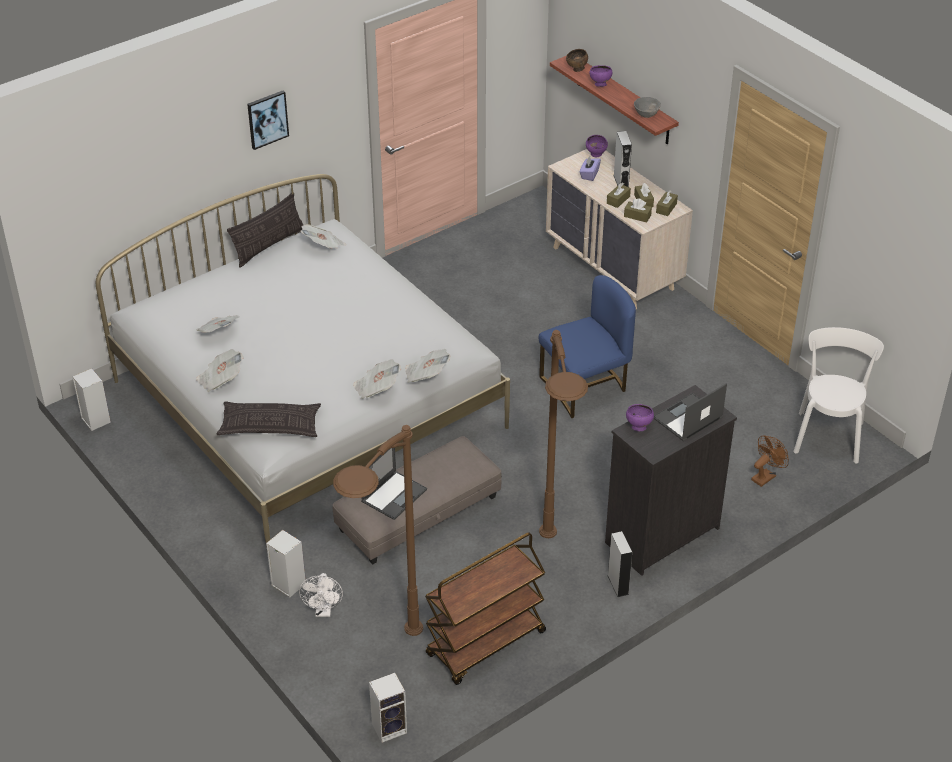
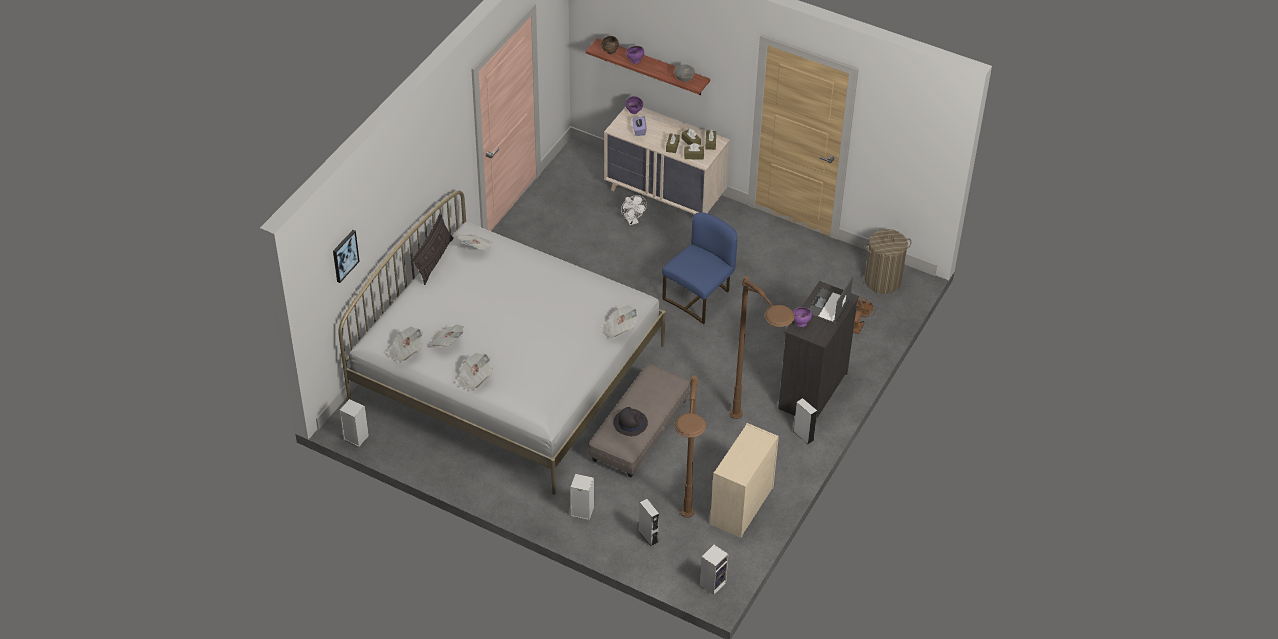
camera: 25 degrees left, 5 degrees up
(267, 119) = (423, 165): picture -> picture (344, 255)
(270, 425) = (534, 401): pillow -> none
(323, 611) = (619, 521): white fan -> white fan (632, 221)
(376, 388) = (591, 349): newspaper -> newspaper (405, 351)
(394, 495) = (630, 422): laptop -> black hat
(485, 645) = (741, 506): brown cart -> beige dresser
(621, 182) = (665, 130): grey speaker -> grey speaker (648, 536)
(828, 434) = (883, 280): white chair -> laundry basket

